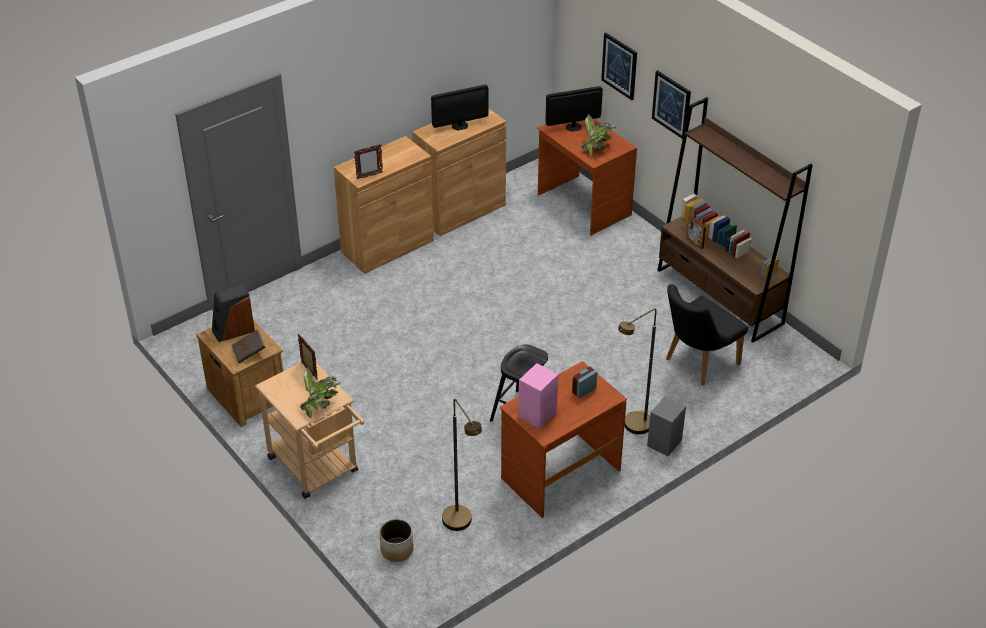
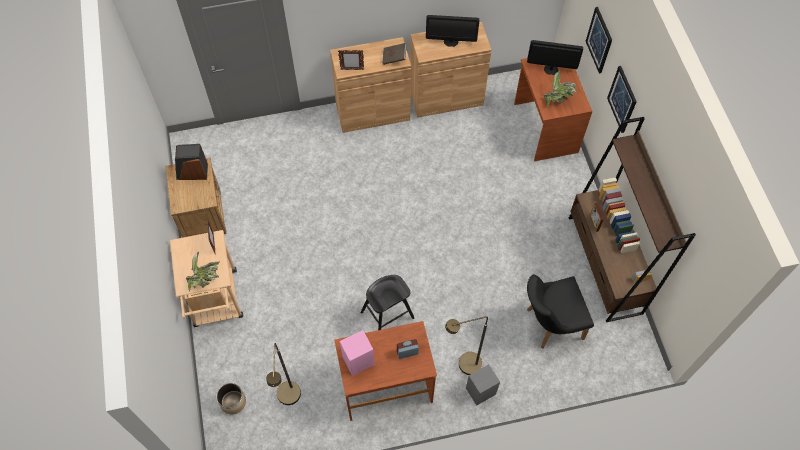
camera: 25 degrees right, 20 degrees up
(249, 352) = (192, 199): brown book -> brown book (394, 58)

